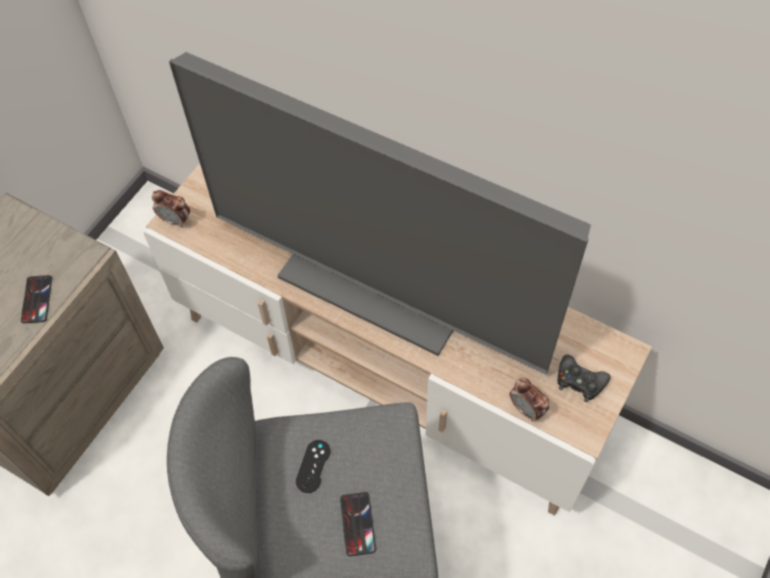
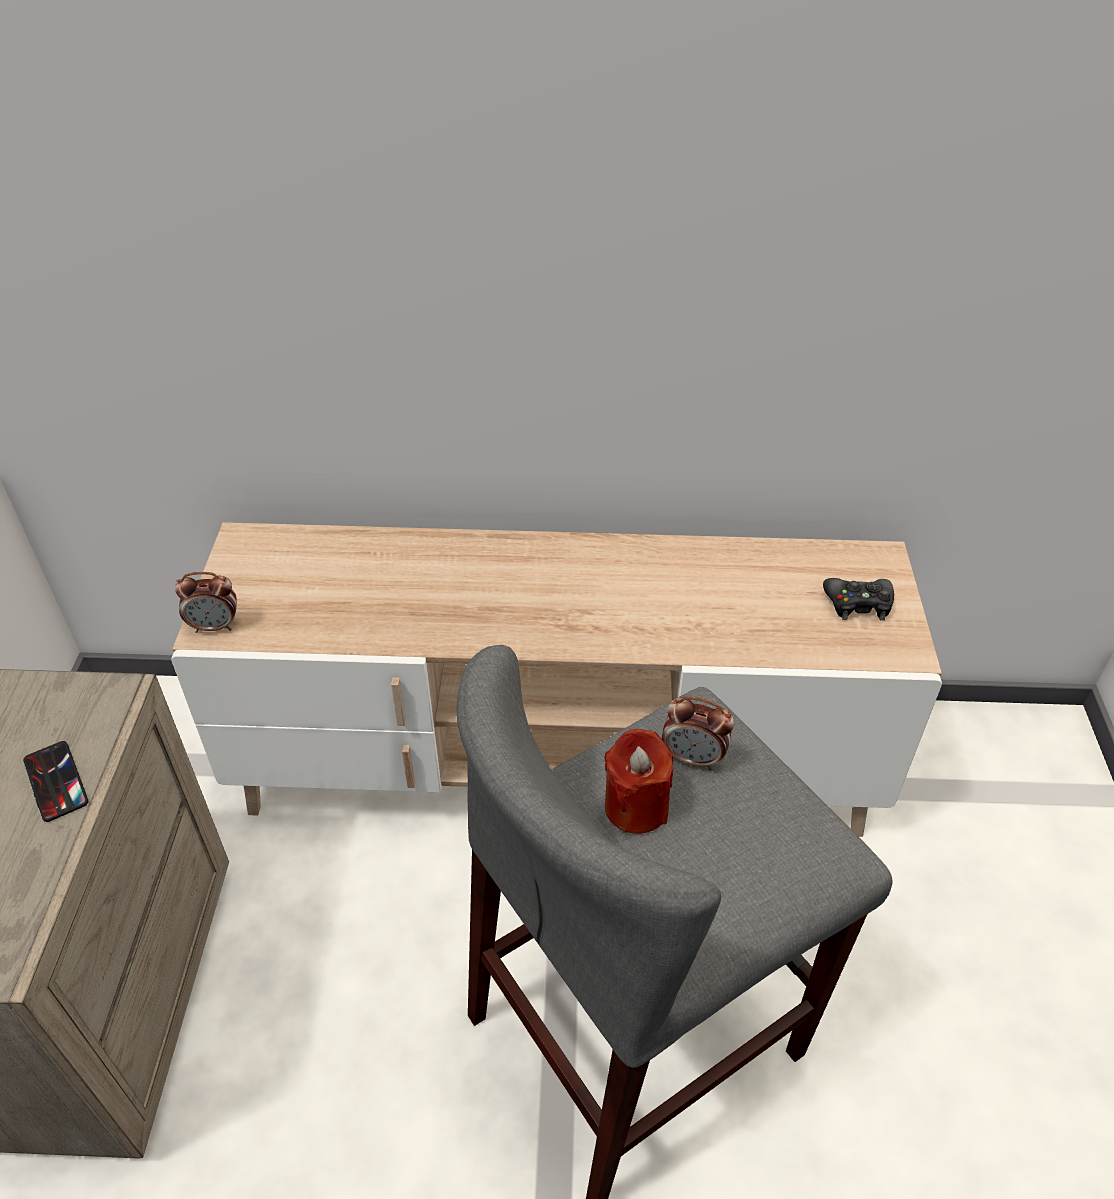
camera: 30 degrees left, 15 degrees down
(313, 466) = (636, 806): black game controller -> red candle
(357, 524) = (749, 848): phone -> none
(380, 282) = (547, 594): television -> none
(526, 409) = (824, 656): alarm clock -> alarm clock (693, 758)

